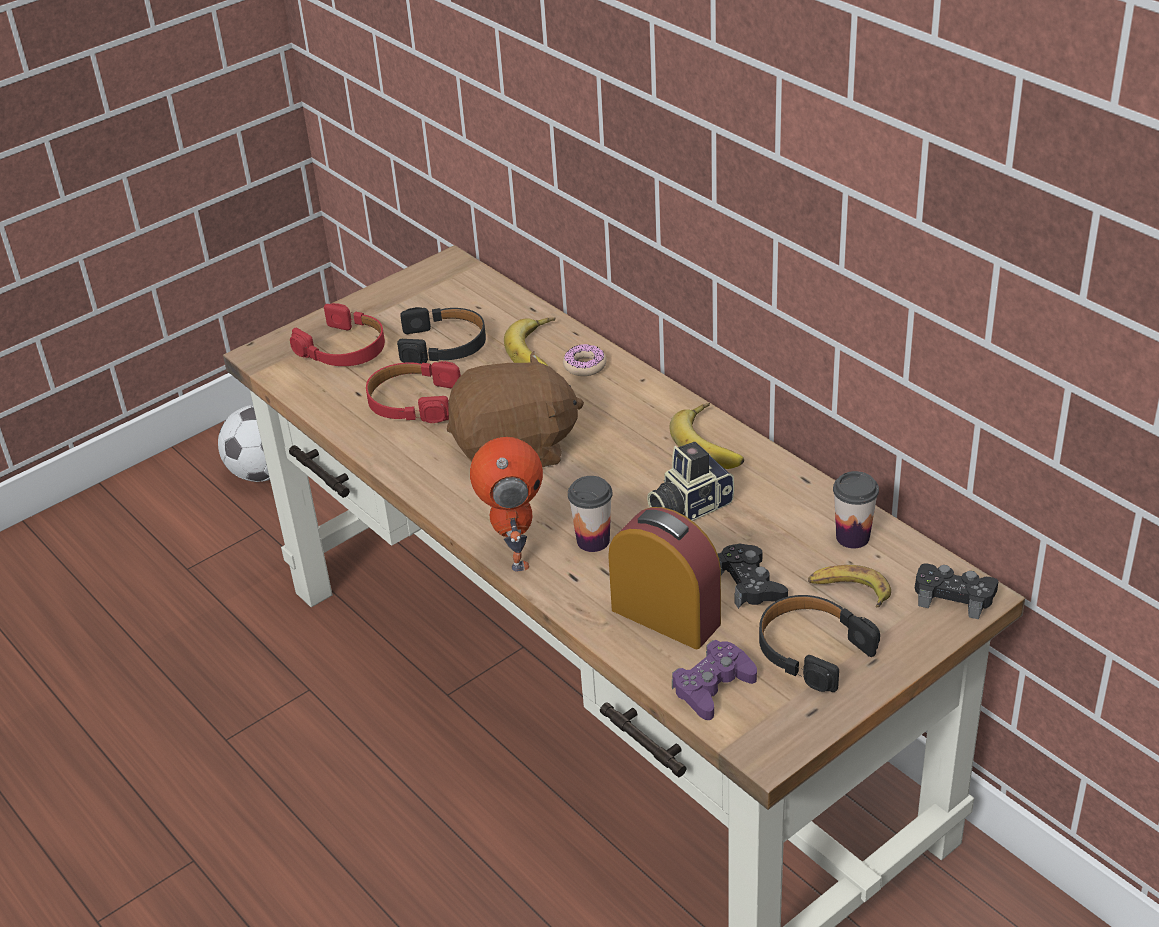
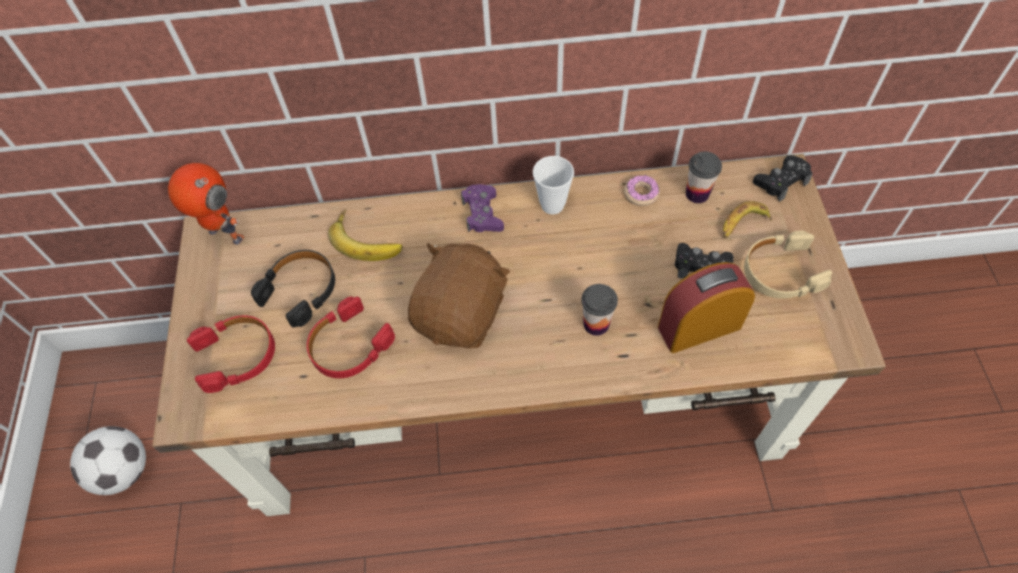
camera: 55 degrees left, 20 degrees up
(514, 553) = (572, 376): toy robot -> toy robot (224, 236)
(585, 365) = (409, 224): donut -> donut (641, 194)
(688, 506) = (603, 254): camera -> none
(712, 687) = (780, 340): purple game controller -> purple game controller (482, 214)
(713, 442) = (552, 205): banana -> cup
(812, 649) = (780, 272): black headphones -> beige headphones

